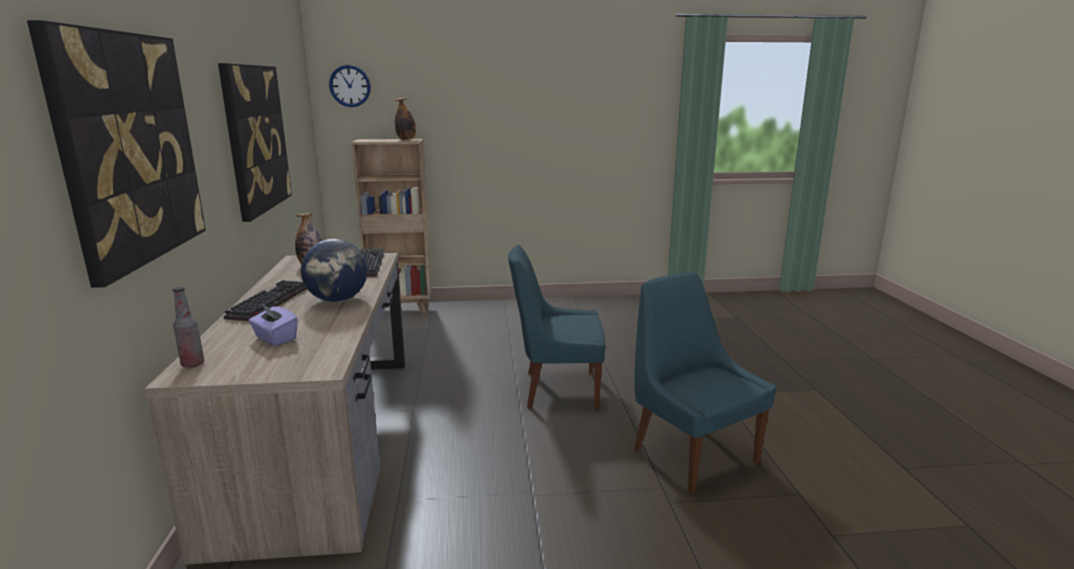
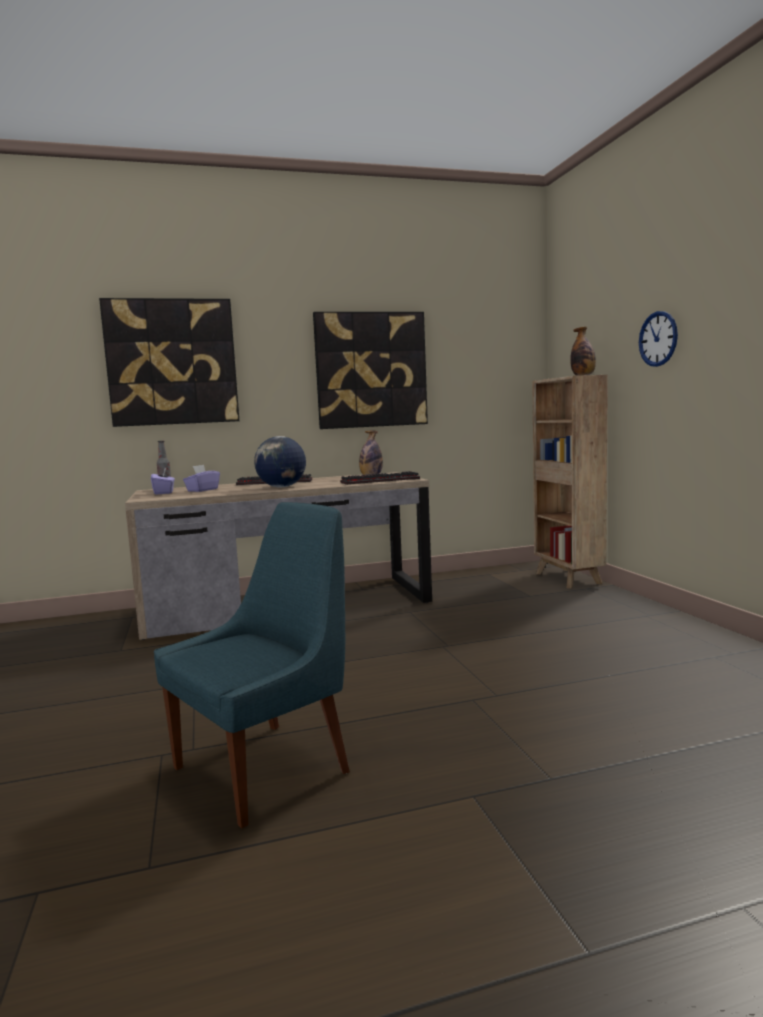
camera: 80 degrees right, 10 degrees down
(255, 361) = (164, 493): none -> purple tissue box
(350, 86) = (568, 323): wall clock -> wall clock (658, 339)
(557, 390) = (415, 671): blue chair -> none

